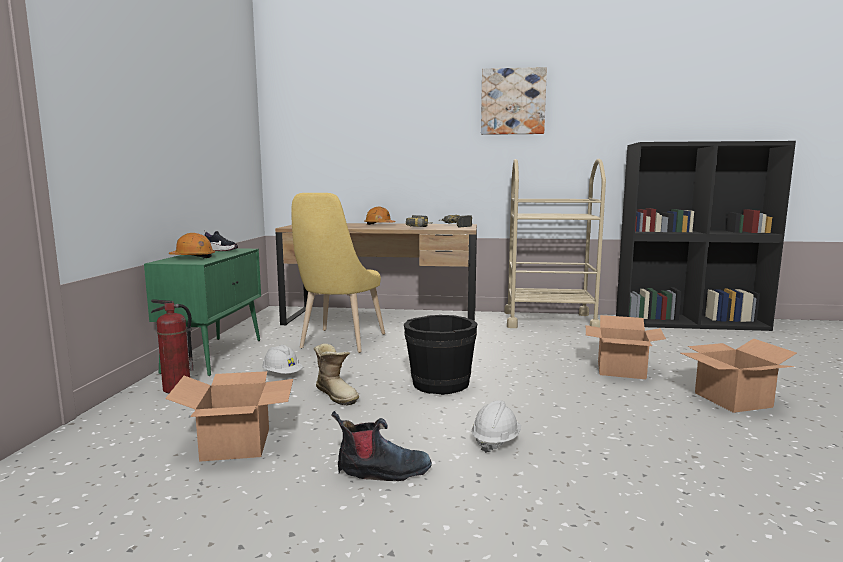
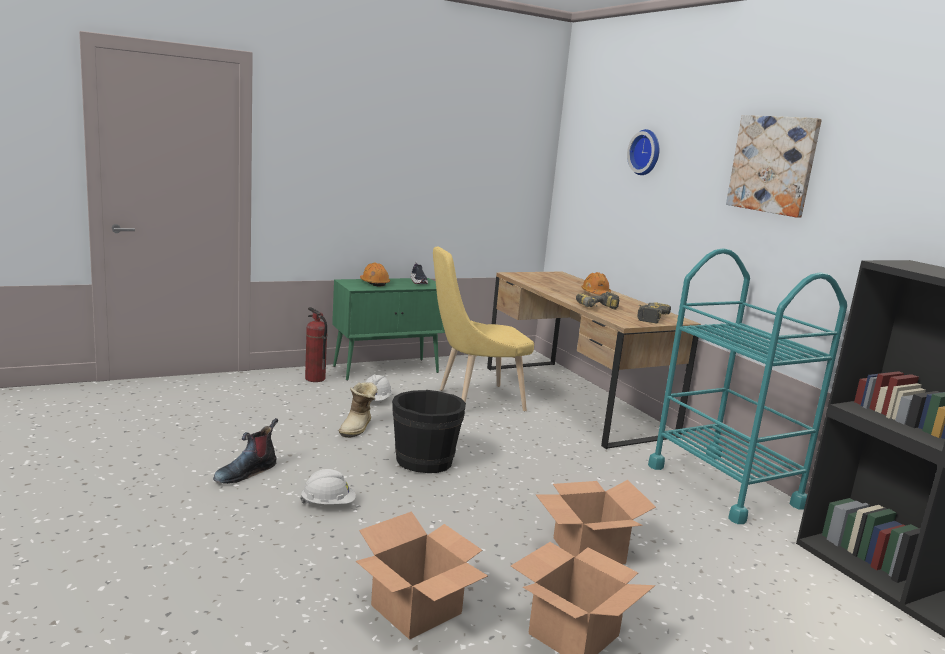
camera: 55 degrees right, 5 degrees up
(235, 444) = (250, 419): cardboard box -> cardboard box (417, 608)
(382, 472) = (246, 472): boot -> boot turned 75 degrees clockwise
(384, 105) = (646, 152): none -> wall clock
(549, 321) = (724, 486): beige cart -> turquoise cart

